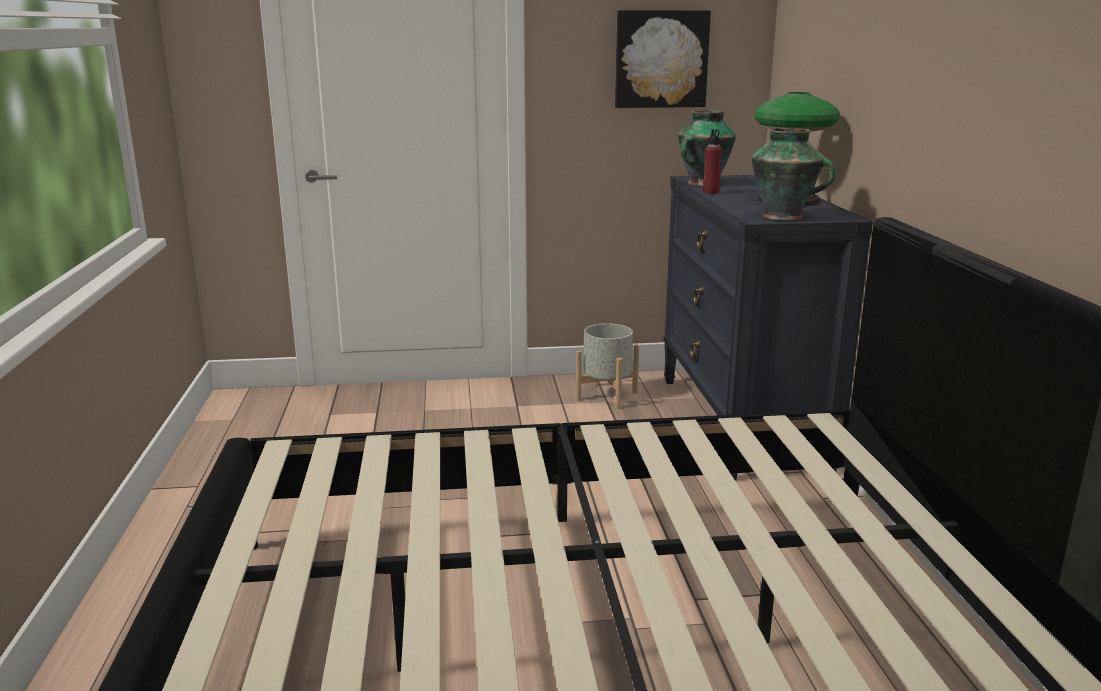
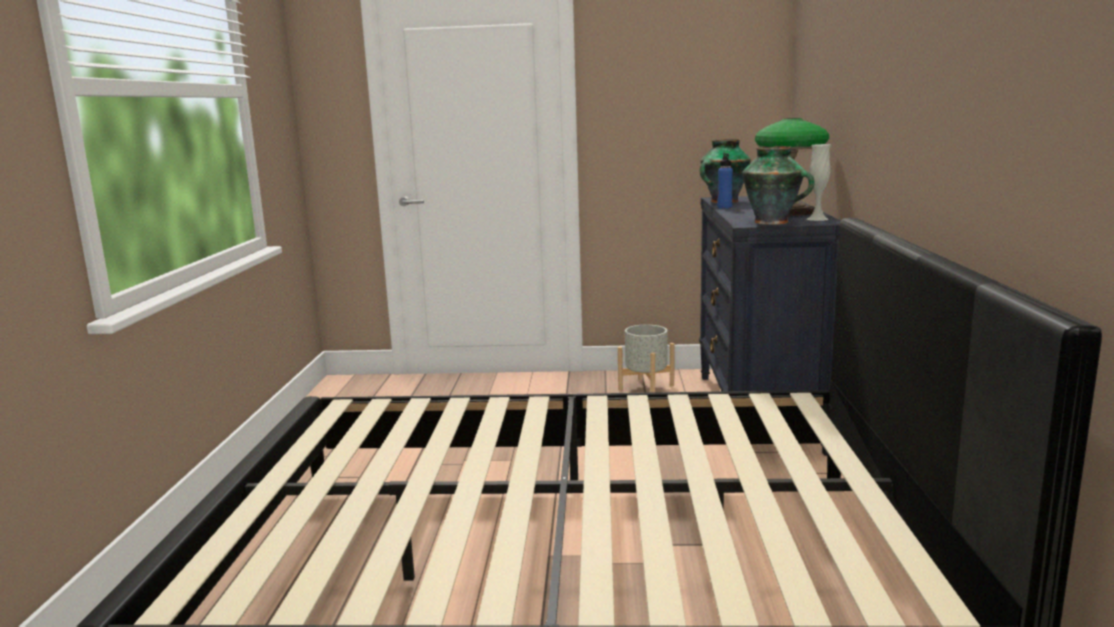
camera: 10 degrees right, 5 degrees down
(660, 59) = (692, 99): picture -> none
(711, 192) = (724, 207): red bottle -> blue bottle
(829, 212) = (817, 219): none -> white vase

